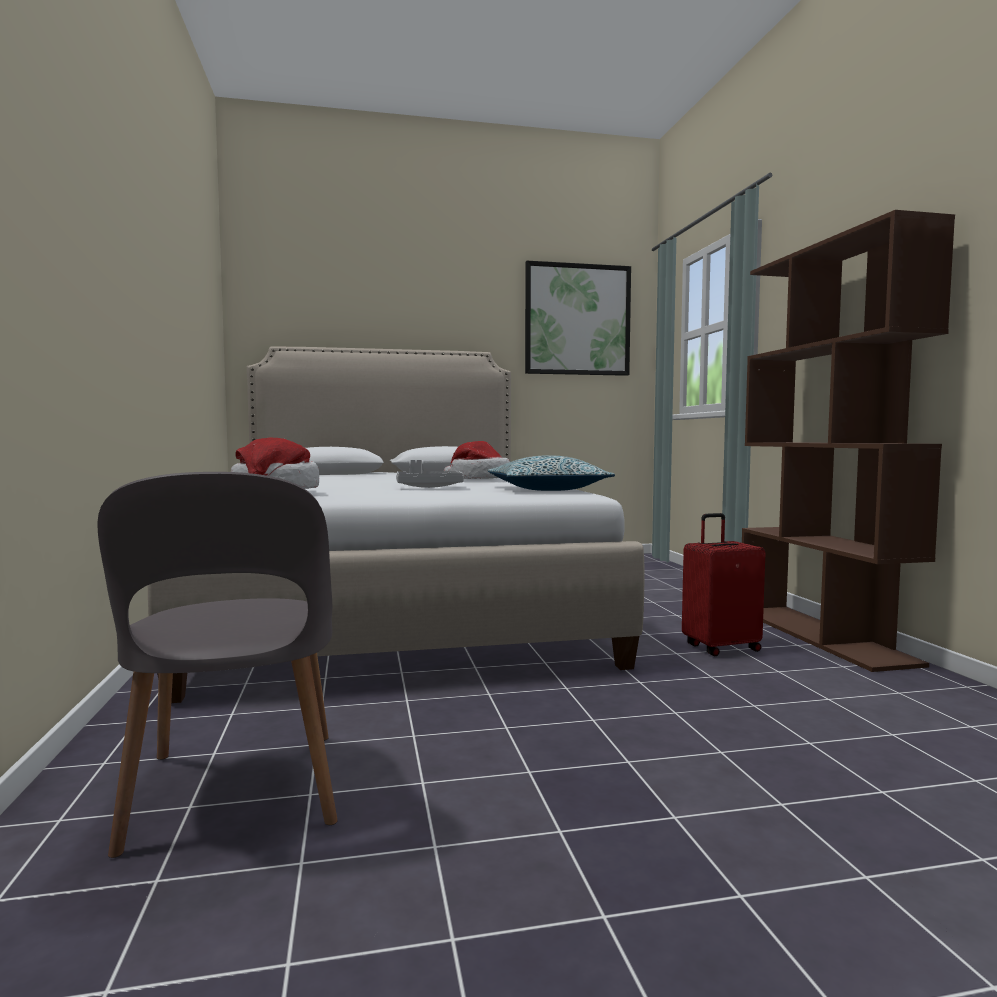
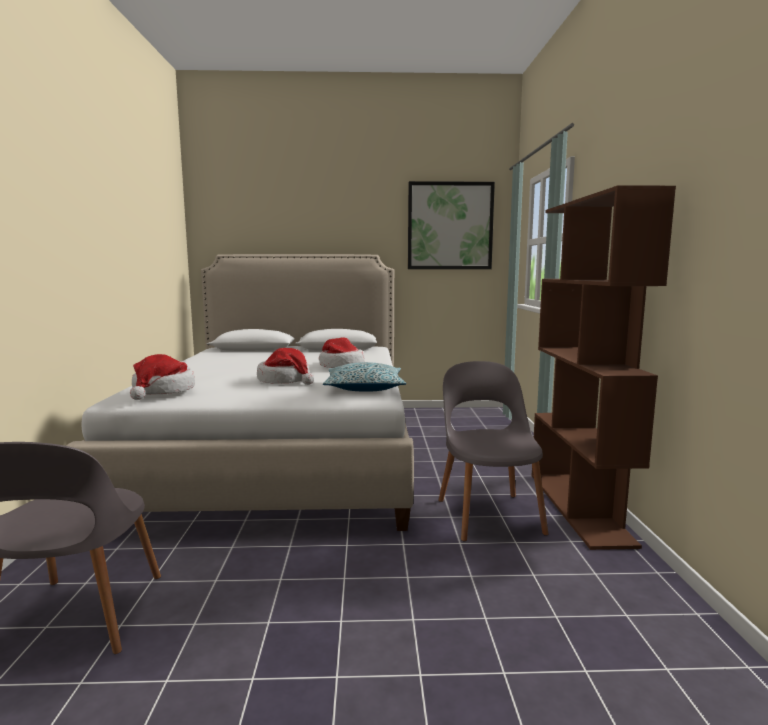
camera: 10 degrees right, 5 degrees up
(428, 487) = (285, 380): grey tray -> hat
(720, 648) = (488, 514): red suitcase -> grey chair

